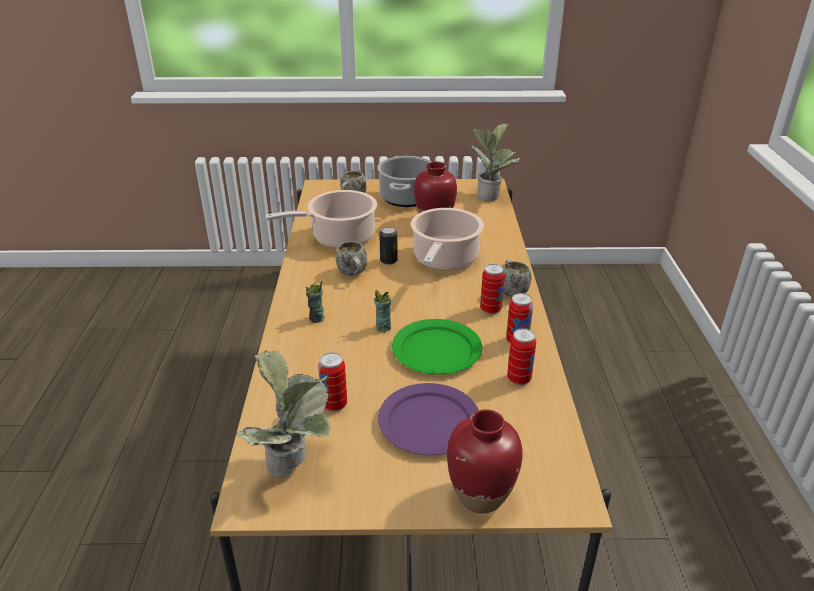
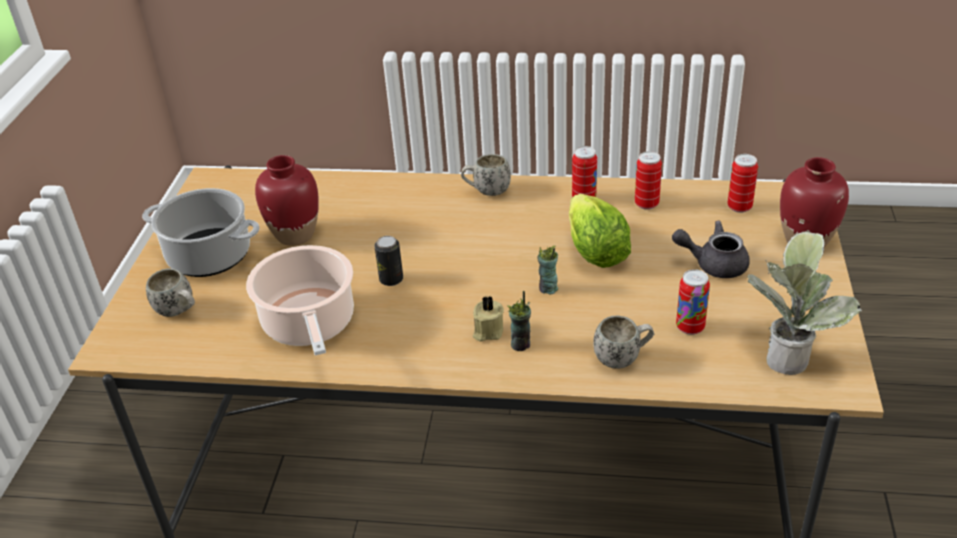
camera: 80 degrees left, 5 degrees up
(331, 303) = (487, 331): none -> beige candle
(354, 274) = (418, 311): white mug -> white mug (623, 358)
(428, 422) = (713, 264): purple plate -> grey teapot
(436, 350) = (595, 252): green plate -> lettuce
(444, 260) = (405, 233): cooking pot -> none
(490, 310) = (523, 209): can -> can (739, 207)
(491, 195) = (240, 182): potted plant -> none

